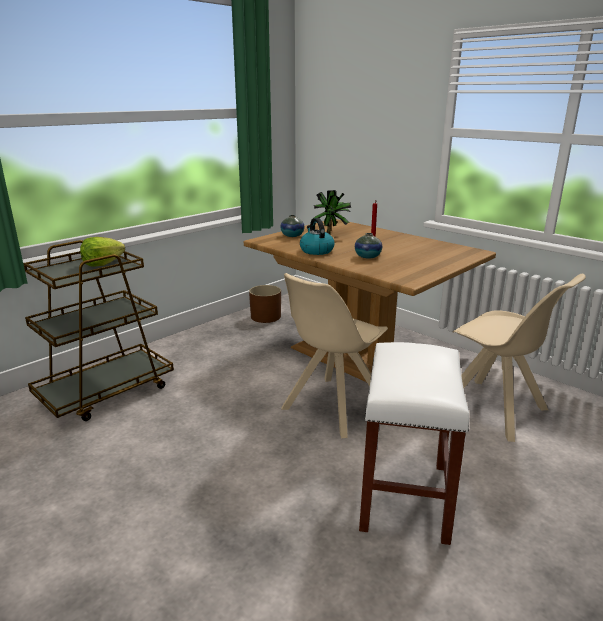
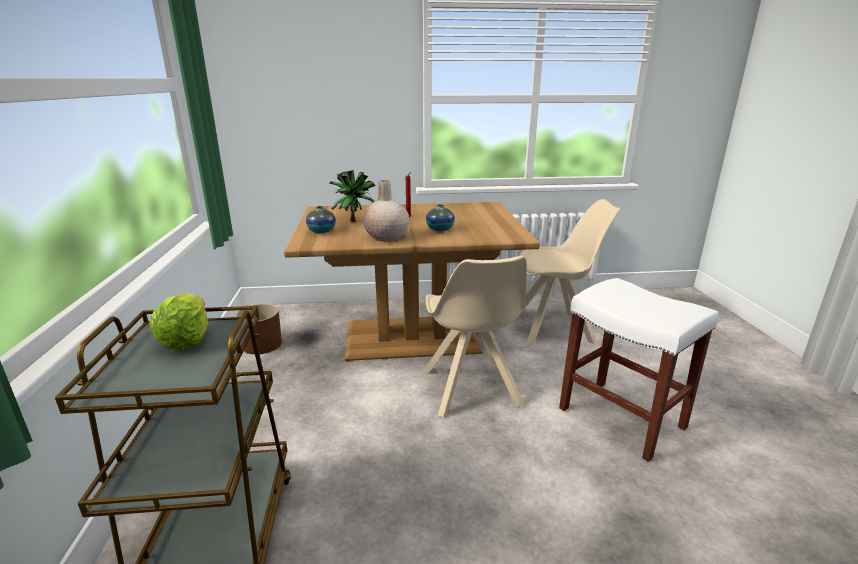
camera: 50 degrees left, 0 degrees up
(316, 250) = (386, 237): kettle -> beige vase

